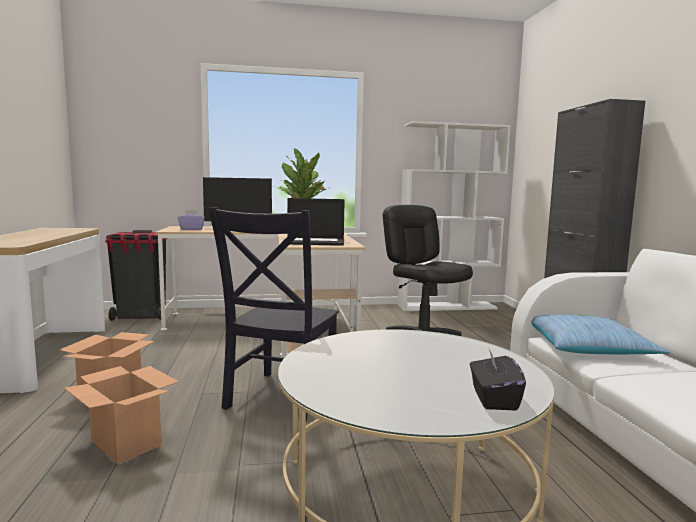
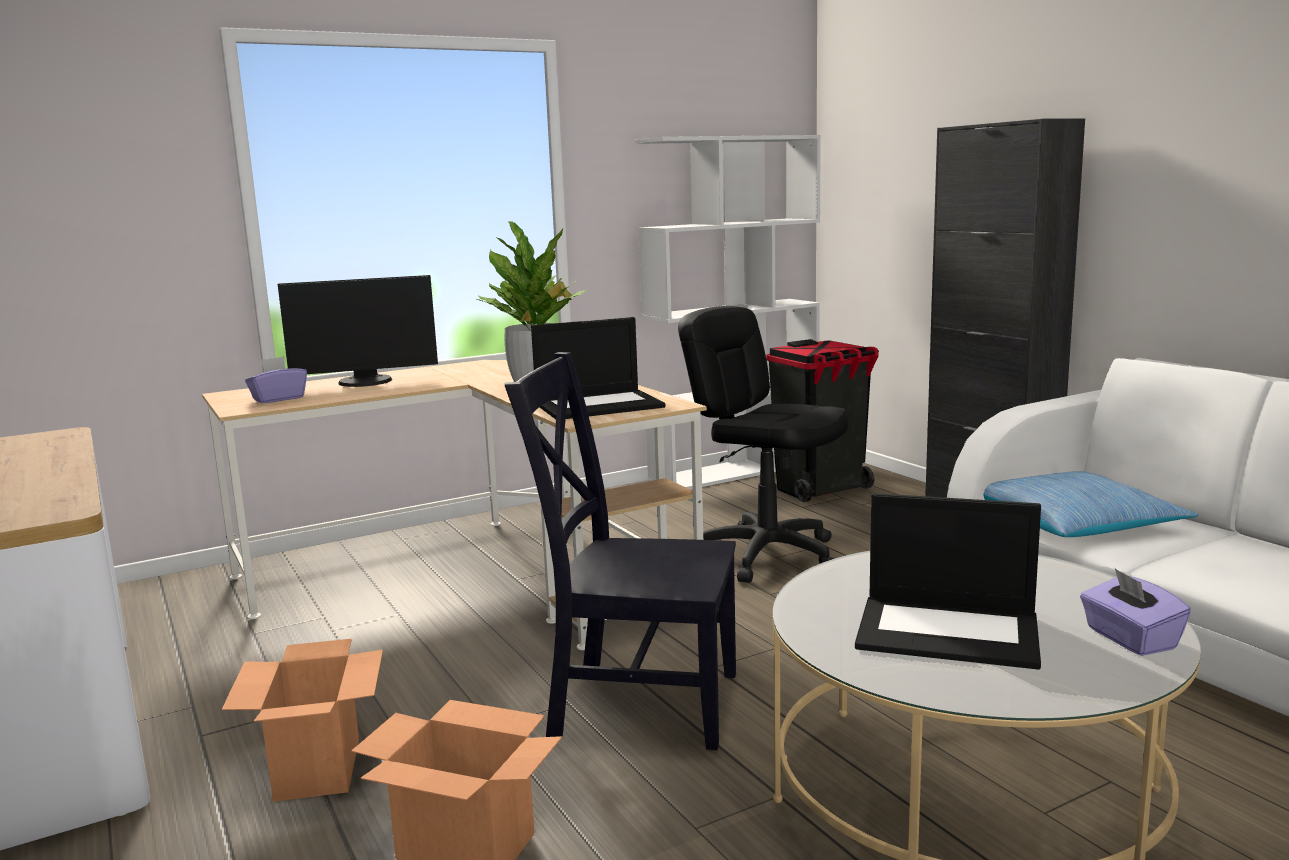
camera: 20 degrees left, 5 degrees up
(141, 317) = (166, 598): black trash can -> black trash can (821, 490)
(280, 398) = (636, 702): black chair -> black chair turned 105 degrees clockwise
(382, 372) = (950, 631): none -> laptop
(493, 399) = (1129, 639): black tissue box -> purple tissue box

